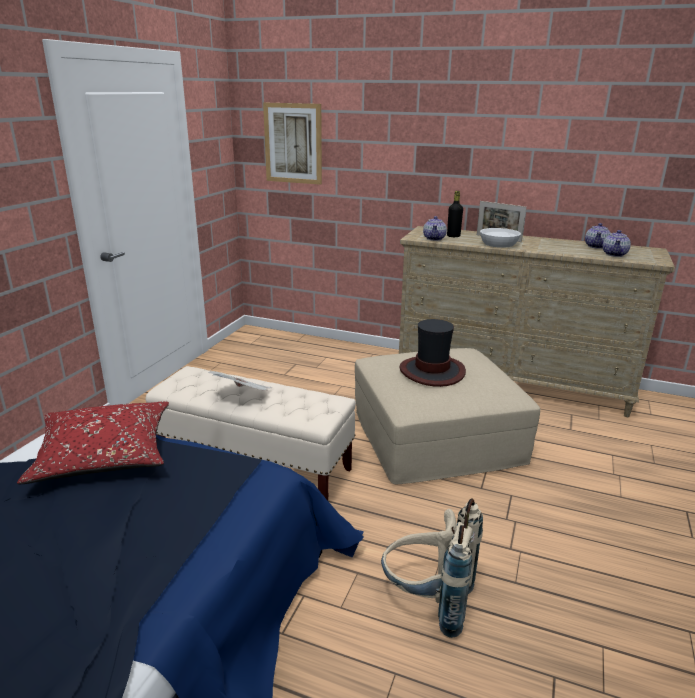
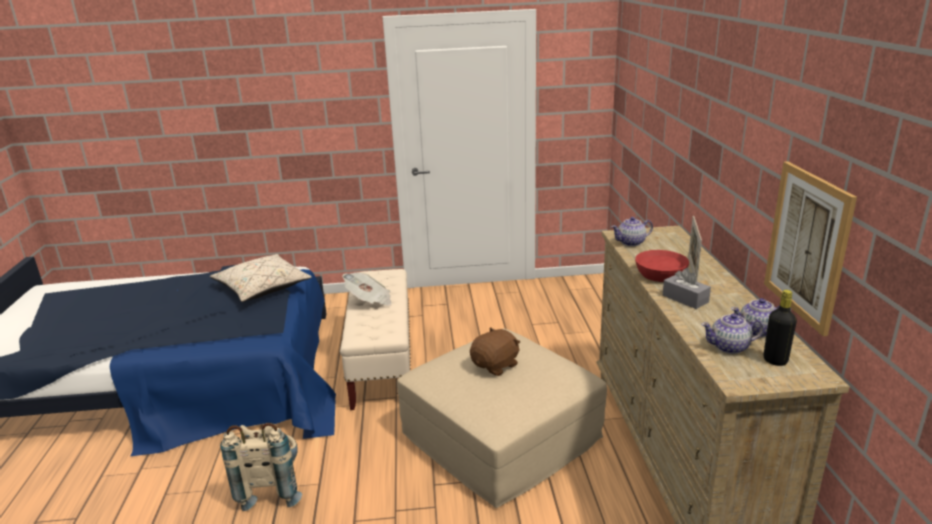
camera: 65 degrees right, 0 degrees up
(104, 456) = (262, 288): red pillow -> beige pillow
(293, 143) = (634, 101): picture -> picture (807, 245)
(432, 371) = (496, 365): hat -> brown plush toy
(453, 236) = (659, 248): black bottle -> black bottle (775, 360)
(498, 244) = (659, 274): white bowl -> red bowl
(541, 248) = (685, 299): none -> grey tissue box

